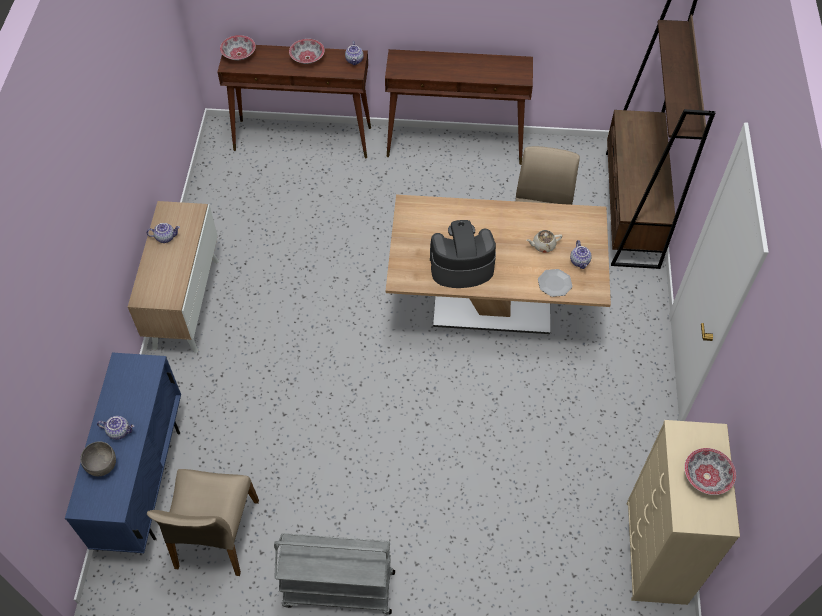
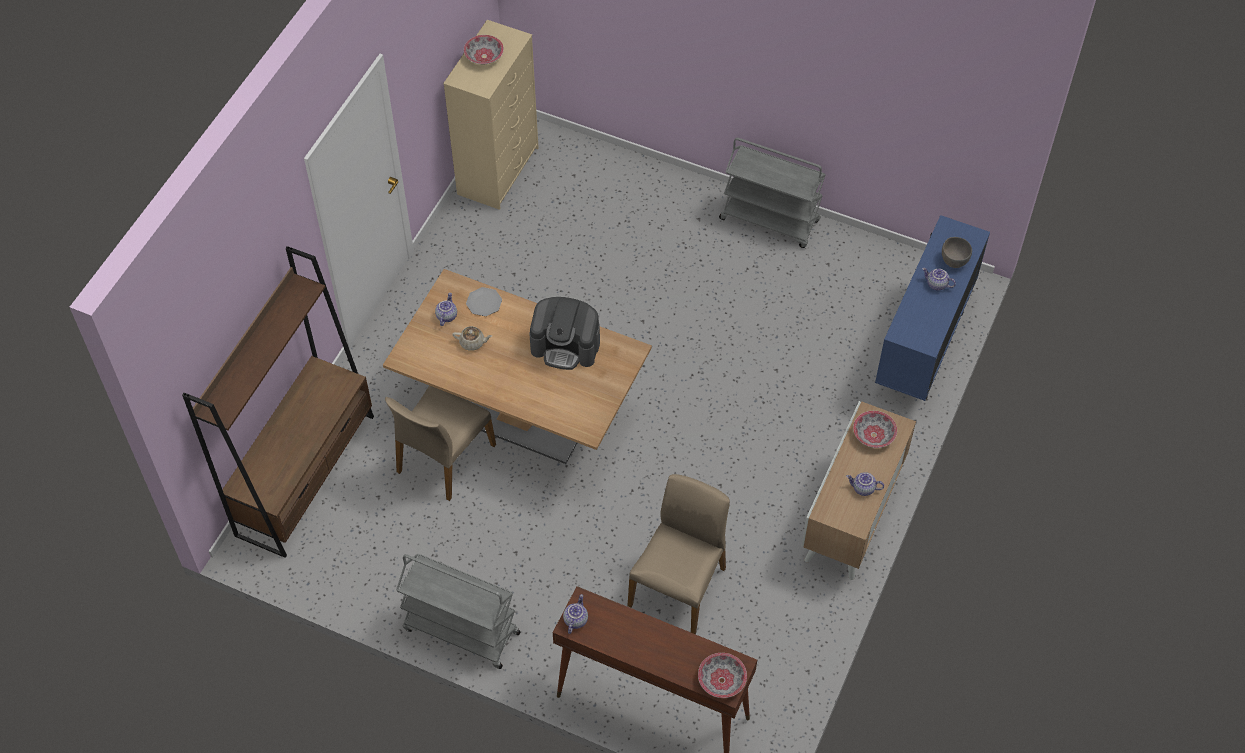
camera: 160 degrees left, 0 degrees up
(215, 535) = (865, 288): beige chair -> beige chair (679, 586)
(307, 57) = (634, 645): bowl -> bowl (873, 435)
(455, 145) = (460, 631): brown console table -> grey cart

